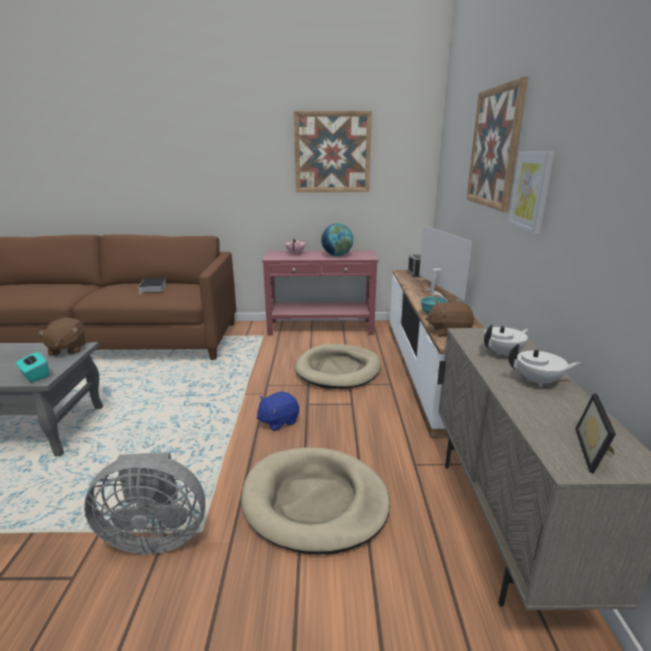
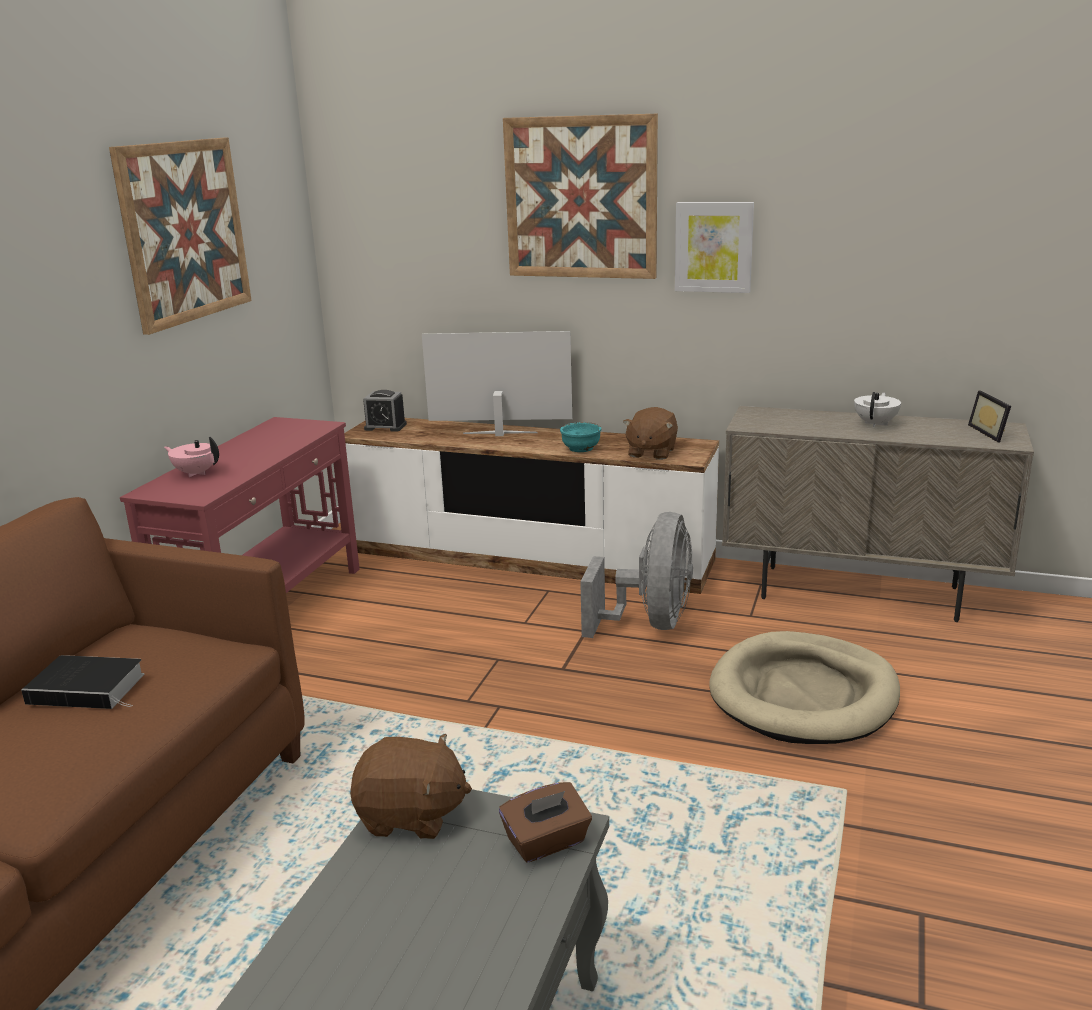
camera: 70 degrees left, 0 degrees up
(35, 375) = (547, 842): turquoise tissue box -> brown tissue box
(155, 535) = (847, 834): grey fan -> grey fan (650, 623)
(278, 421) = (601, 702): blue plush toy -> none
(337, 255) = (269, 444): globe -> none
(338, 369) = (466, 623): beige dog bed -> none
(503, 353) = (809, 422): white teapot -> none
(597, 452) = (992, 433): picture frame -> picture frame turned 45 degrees clockwise

